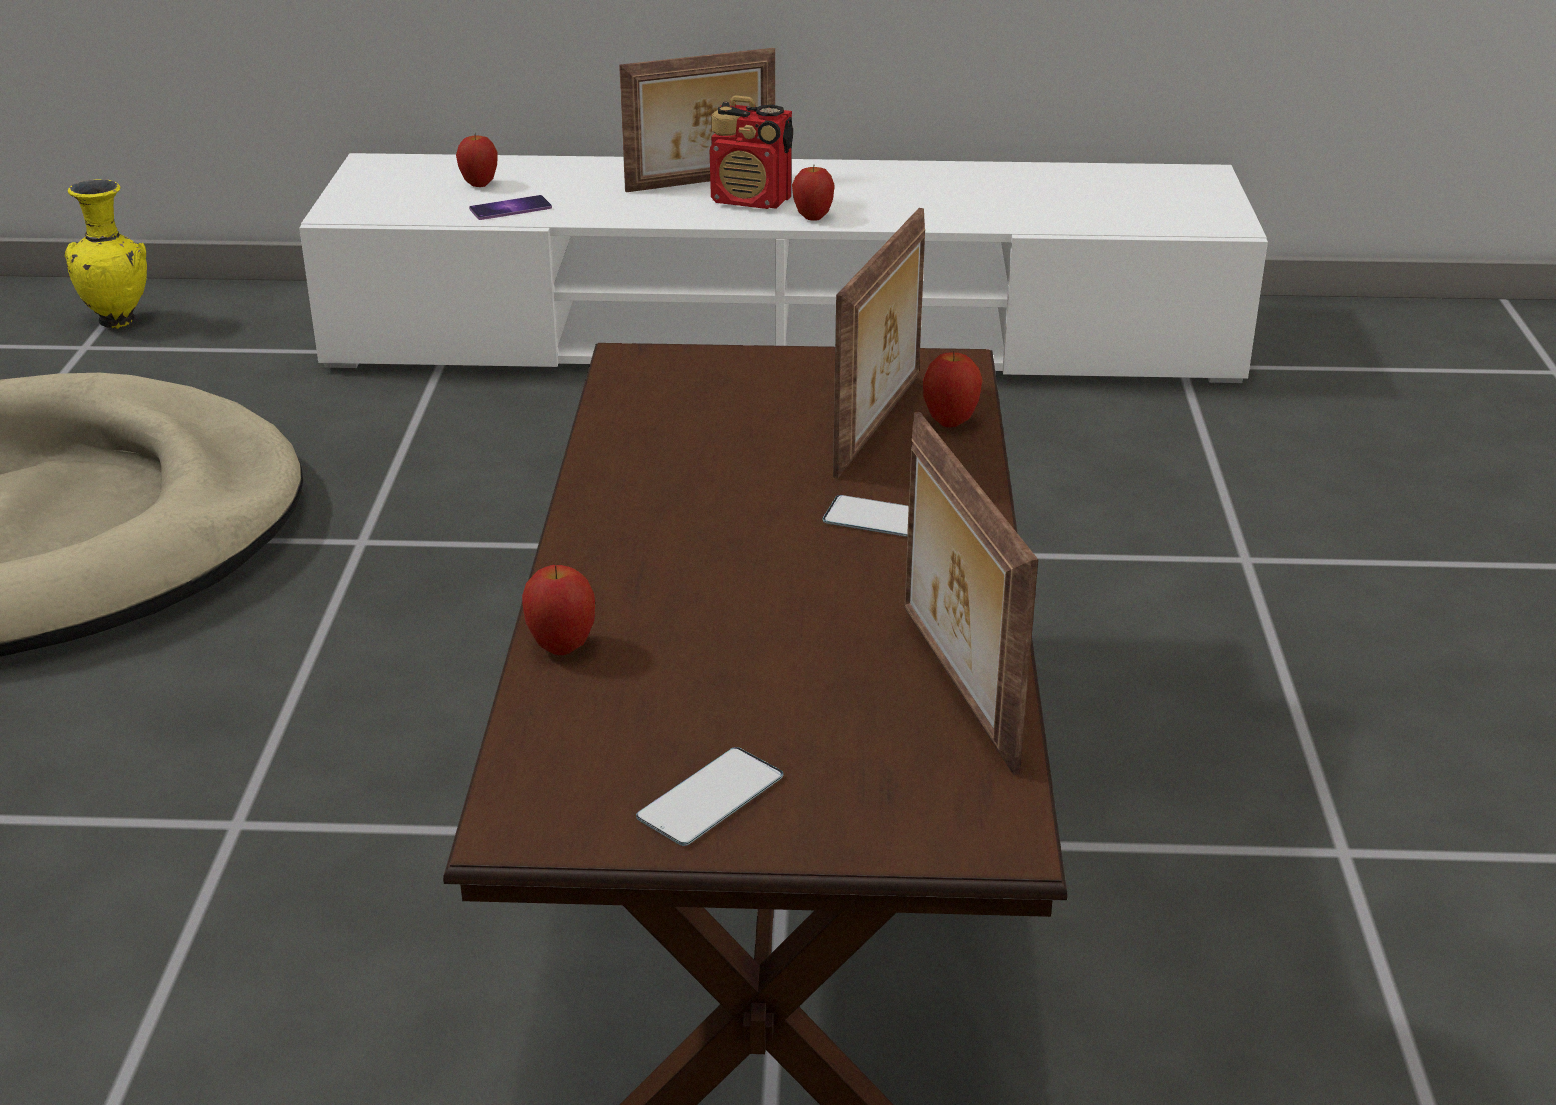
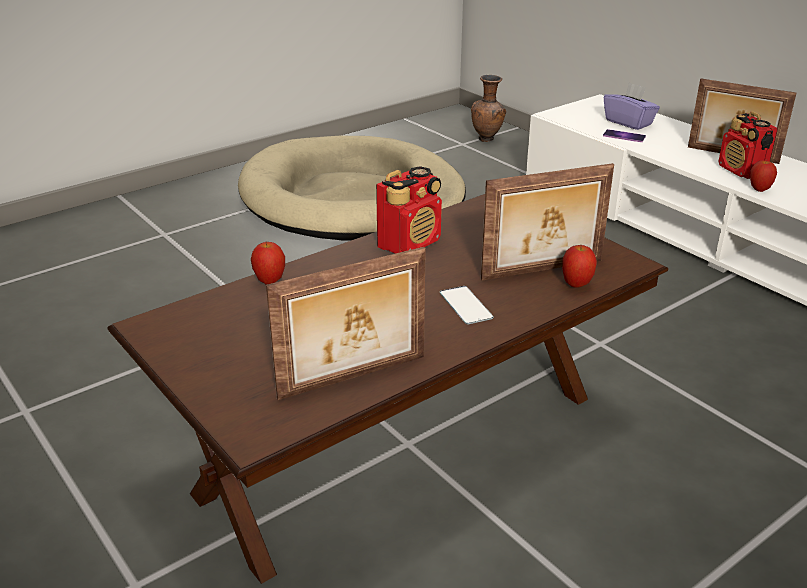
camera: 50 degrees right, 0 degrees up
(119, 321) = (487, 139): yellow vase -> brown vase
(479, 184) = (629, 122): apple -> purple tissue box
(643, 481) = (410, 243): none -> radio
(710, 797) = (206, 356): phone -> none
(953, 688) = (354, 378): picture frame -> picture frame turned 150 degrees counterclockwise

